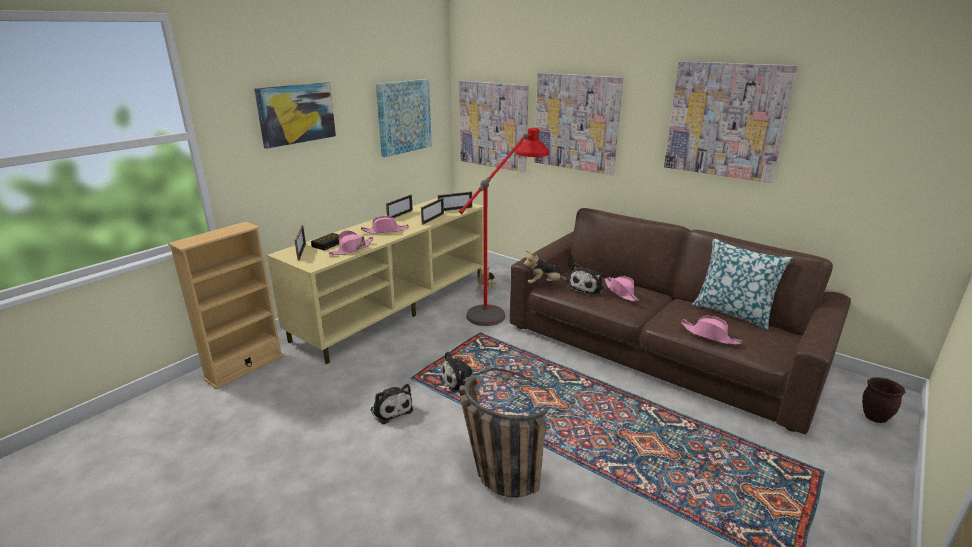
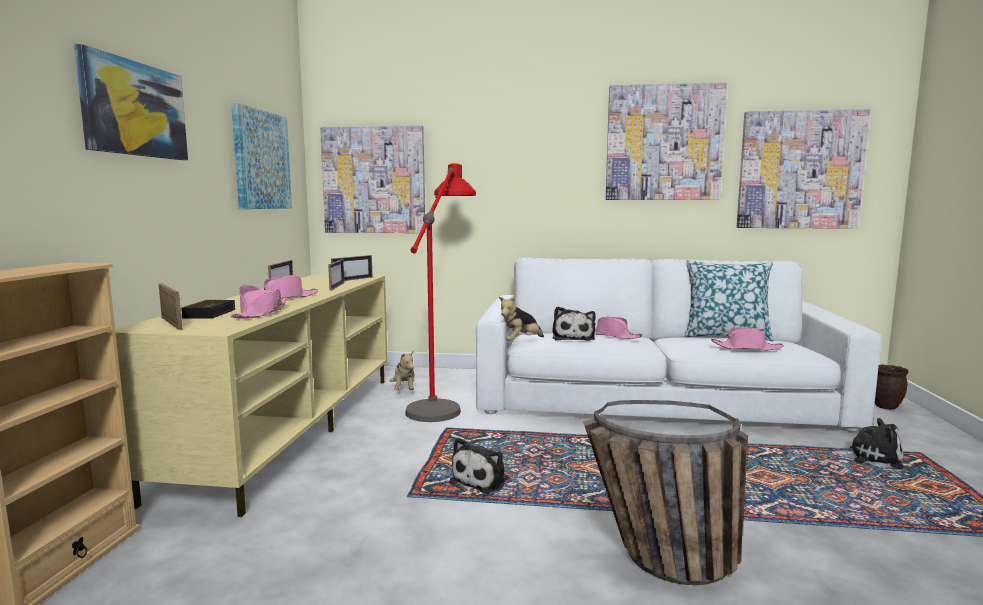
camera: 30 degrees left, 15 degrees down
(390, 409) = (420, 540): plush toy -> plush toy (870, 457)
(576, 122) = (491, 164): picture -> picture (799, 170)
(658, 347) = (654, 398): brown sofa -> white sofa

